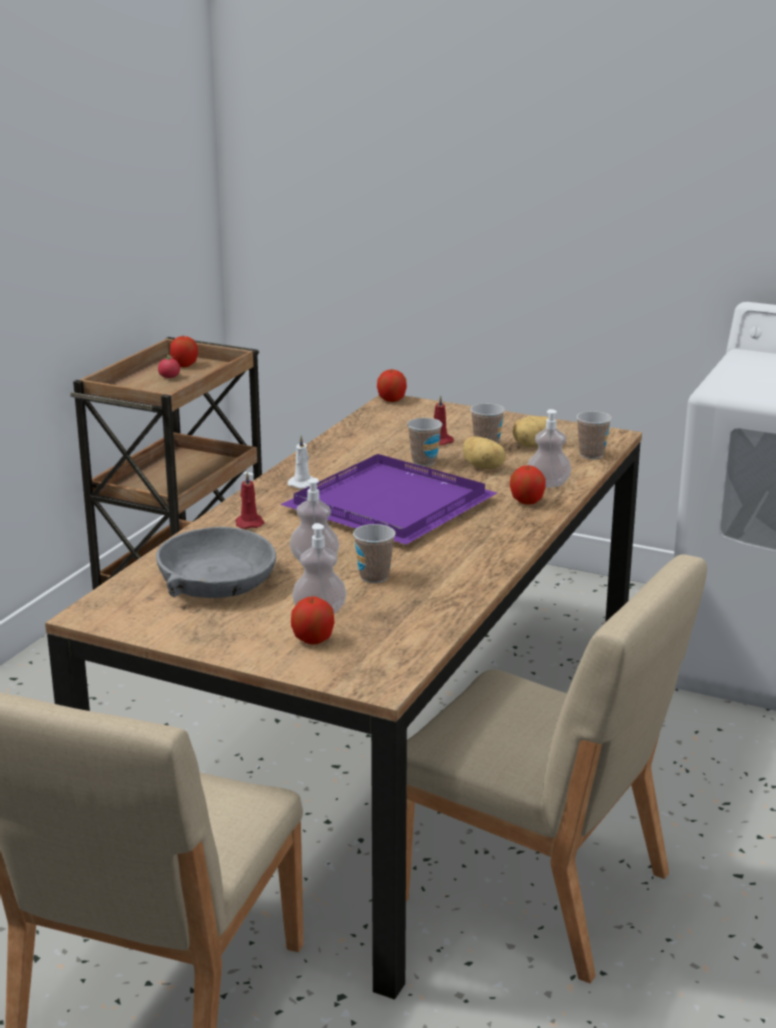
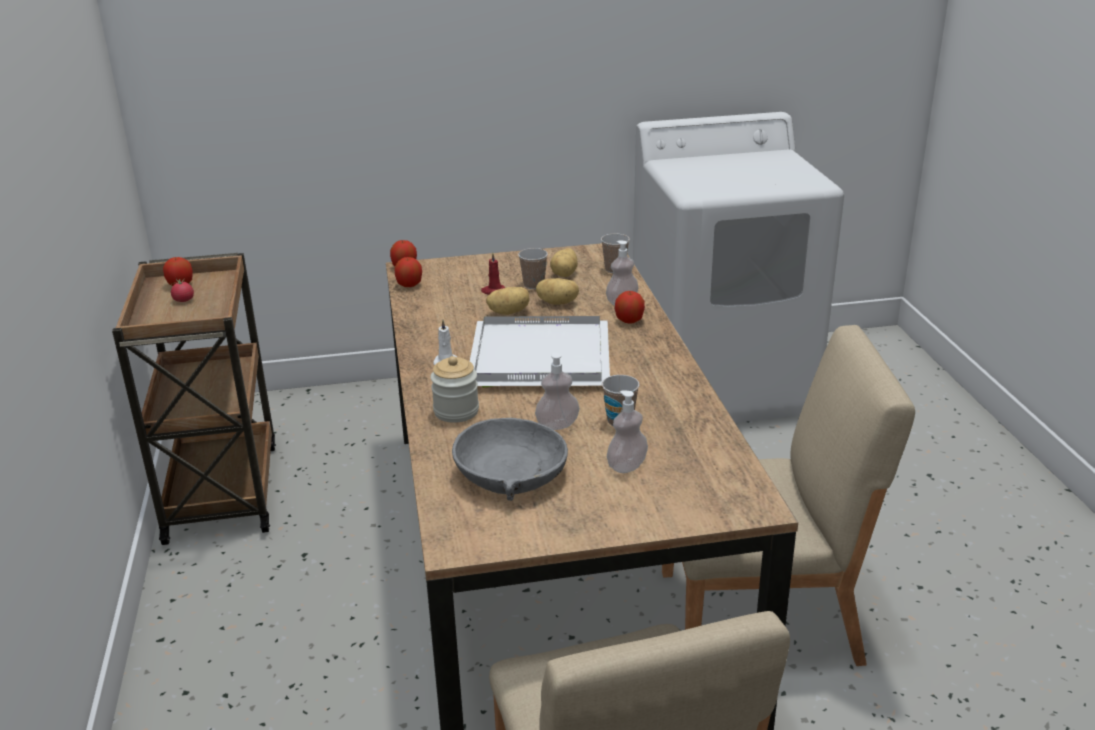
camera: 35 degrees left, 5 degrees up
(249, 523) = (456, 411): red candle -> jar
(313, 640) = (659, 492): apple -> apple (409, 285)
(394, 505) = (542, 356): purple tray -> white tray
(424, 461) = (509, 312): cup -> potato

